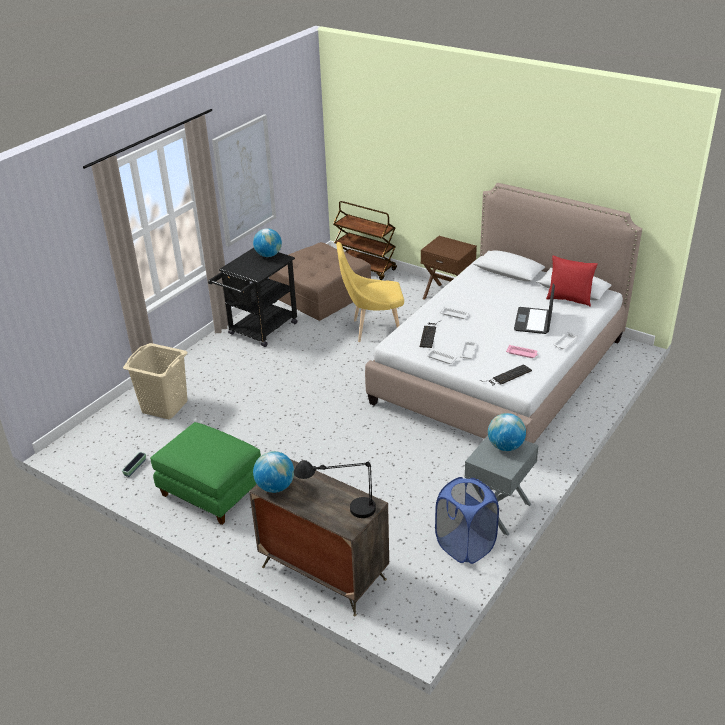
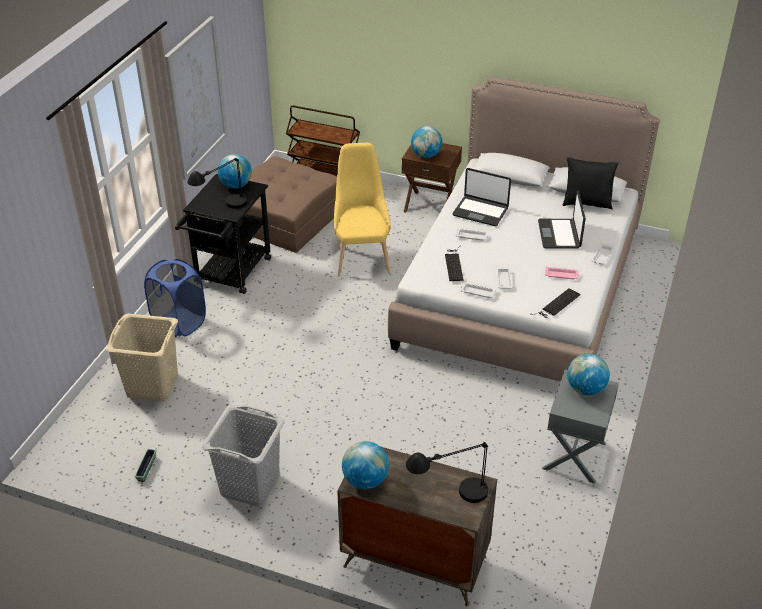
camera: 15 degrees left, 5 degrees up
(210, 492) = (249, 485): green ottoman -> grey laundry basket
(249, 272) = (222, 210): none -> black table lamp
(373, 330) = (361, 257): yellow chair -> yellow chair turned 105 degrees clockwise
(442, 249) = (426, 155): none -> globe
(465, 546) = (554, 503): blue laundry basket -> blue laundry basket (179, 323)
(470, 296) = (480, 211): none -> laptop
(569, 299) = (586, 203): red pillow -> black pillow

